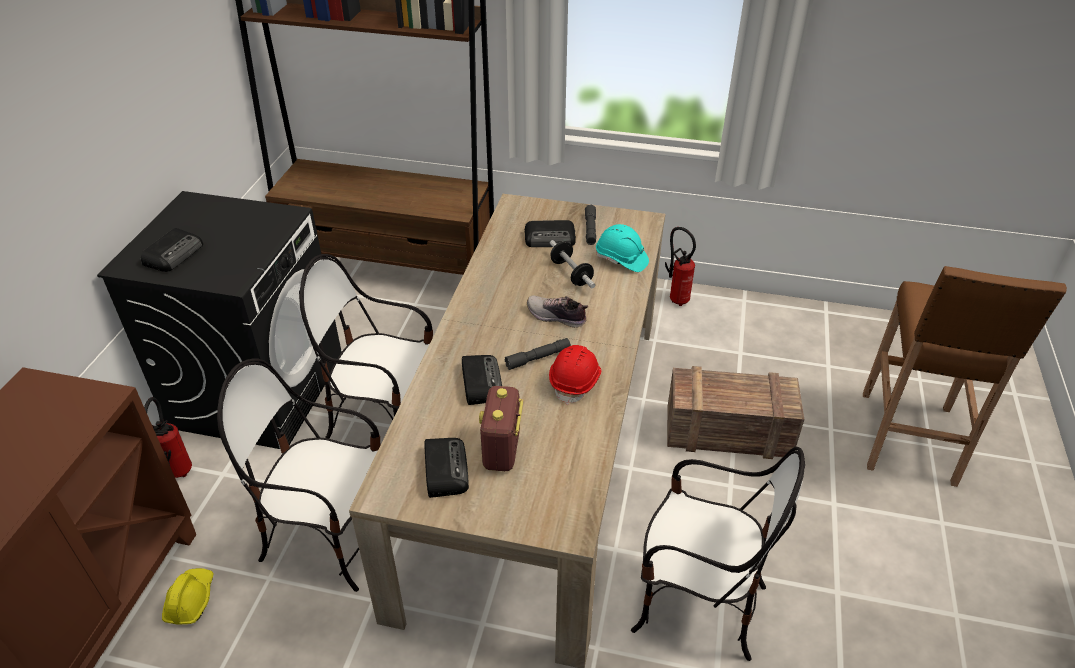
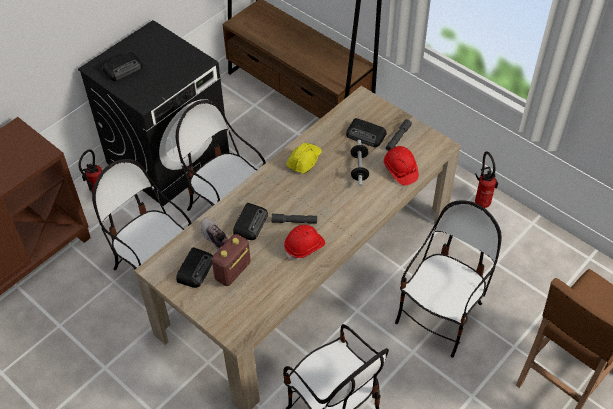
camera: 30 degrees right, 10 degrees up
(190, 600) = (69, 275): yellow hard hat -> yellow hard hat (304, 161)
(556, 317) = (326, 197): shoe -> shoe (215, 239)
(621, 259) = (400, 170): turquoise hard hat -> red hard hat
(729, 432) = (441, 316): crate -> chair

